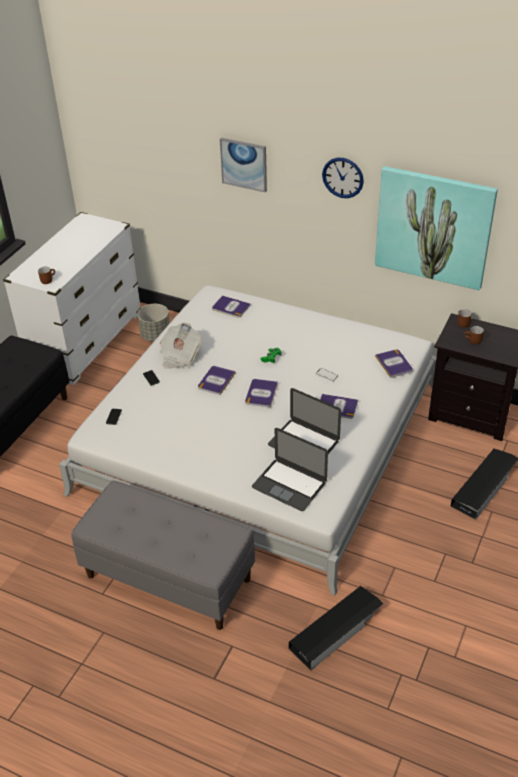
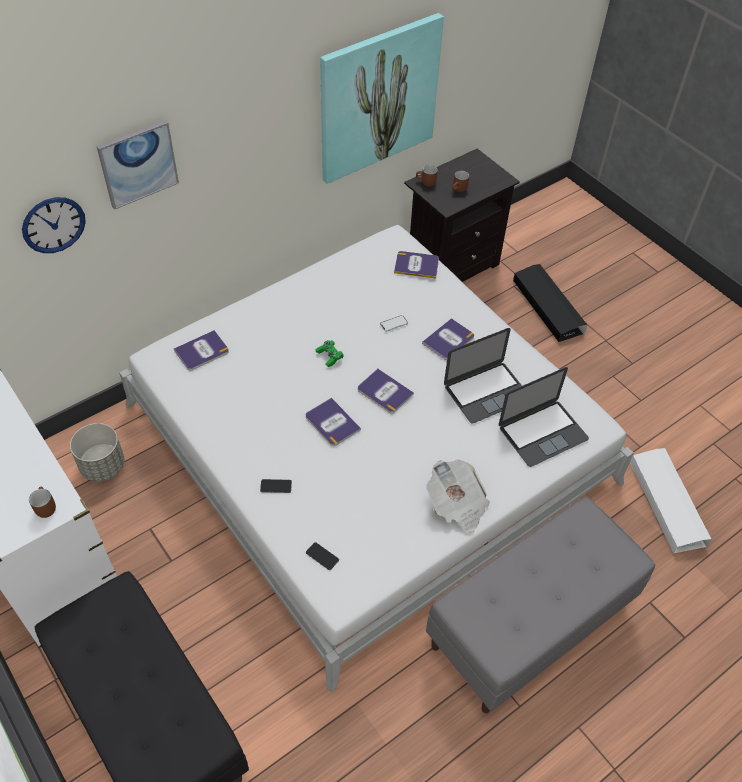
camera: 65 degrees left, 10 degrees up
(179, 356) = (256, 439): newspaper -> newspaper (456, 505)
(336, 630) = (666, 503): black storage box -> white storage box
(343, 177) = (272, 101): wall clock -> wall clock (53, 225)

